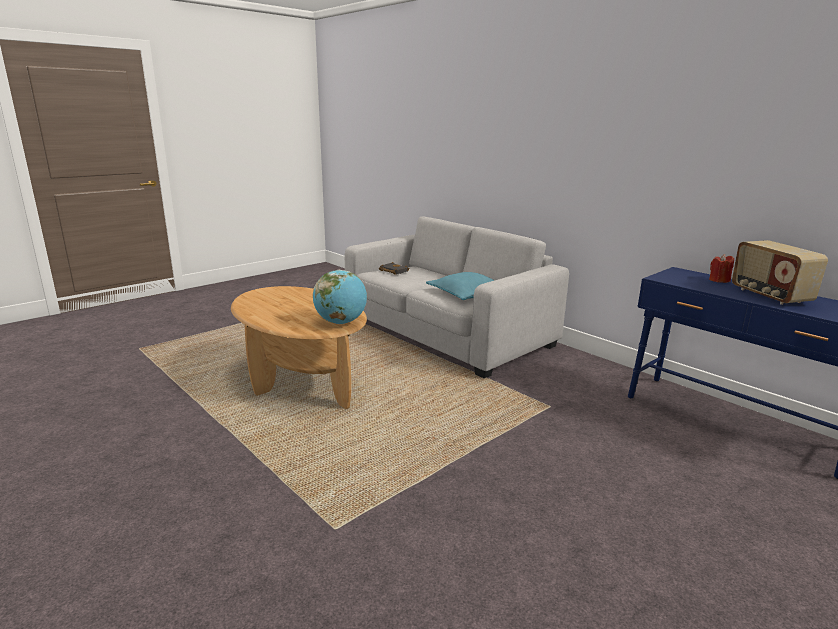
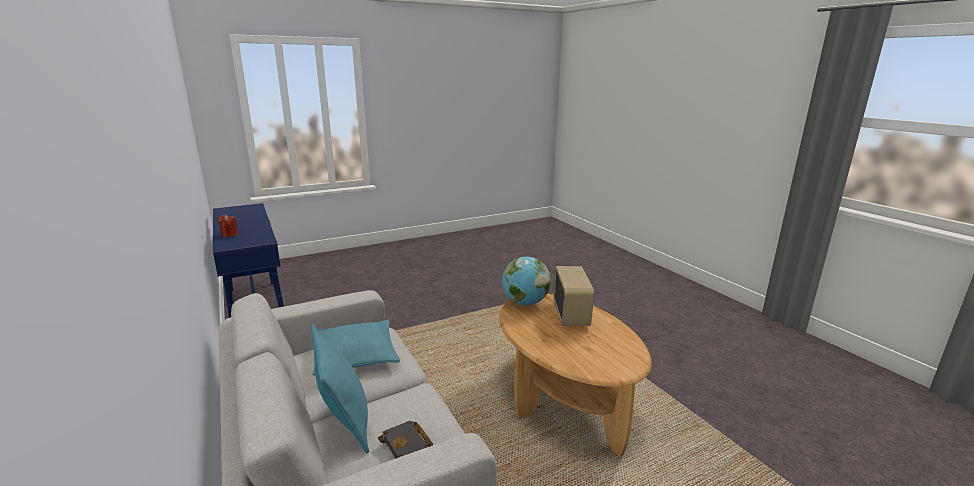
camera: 165 degrees left, 0 degrees up
(435, 277) = (345, 423): none -> turquoise pillow
(769, 295) = (242, 222): radio -> radio (571, 315)

